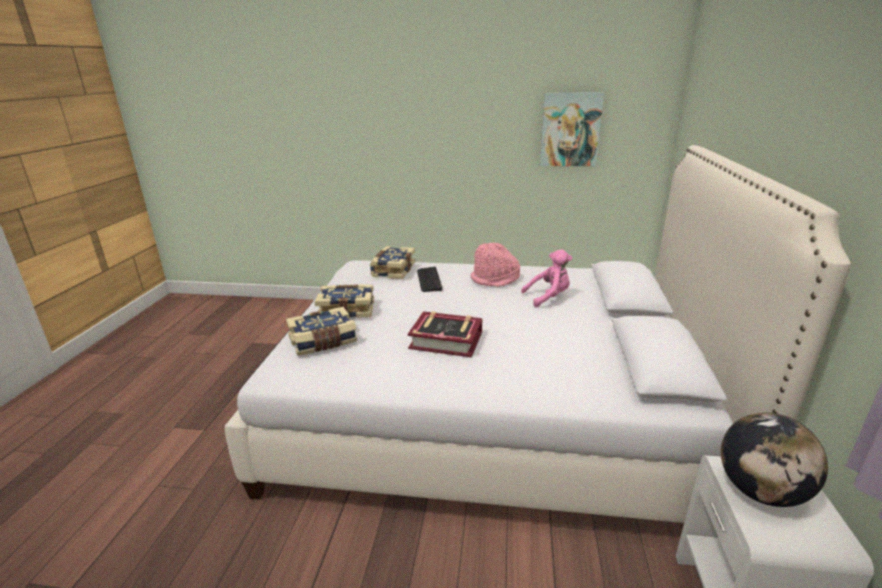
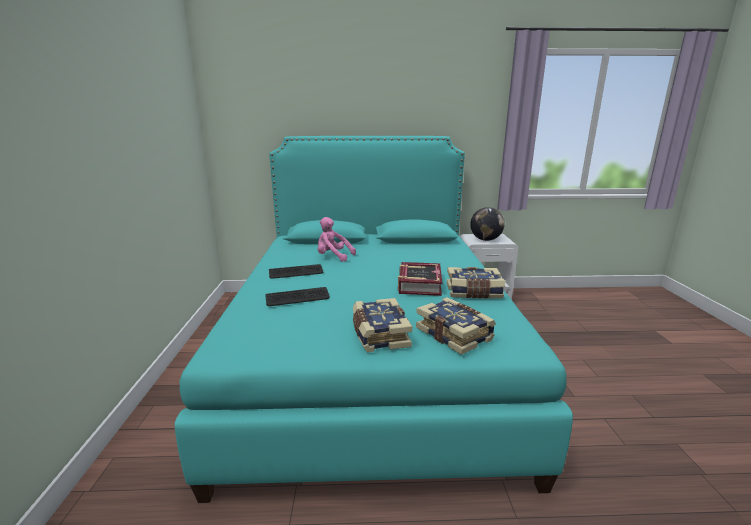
camera: 100 degrees left, 5 degrees down
(392, 270) = (263, 320): book -> book (474, 292)
(489, 412) = (370, 357): white bed -> turquoise bed
(495, 279) = (296, 272): pink hat -> keyboard
(548, 297) = (333, 257): pink plush toy -> pink plush toy turned 45 degrees counterclockwise
(570, 130) = (166, 141): picture -> none

